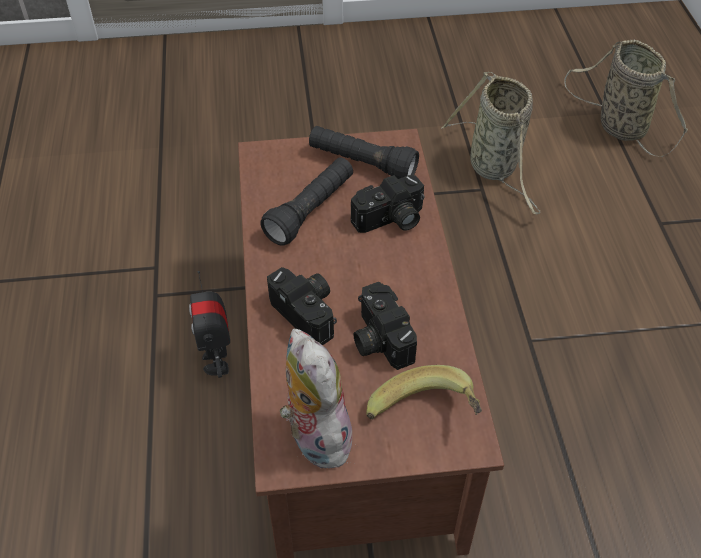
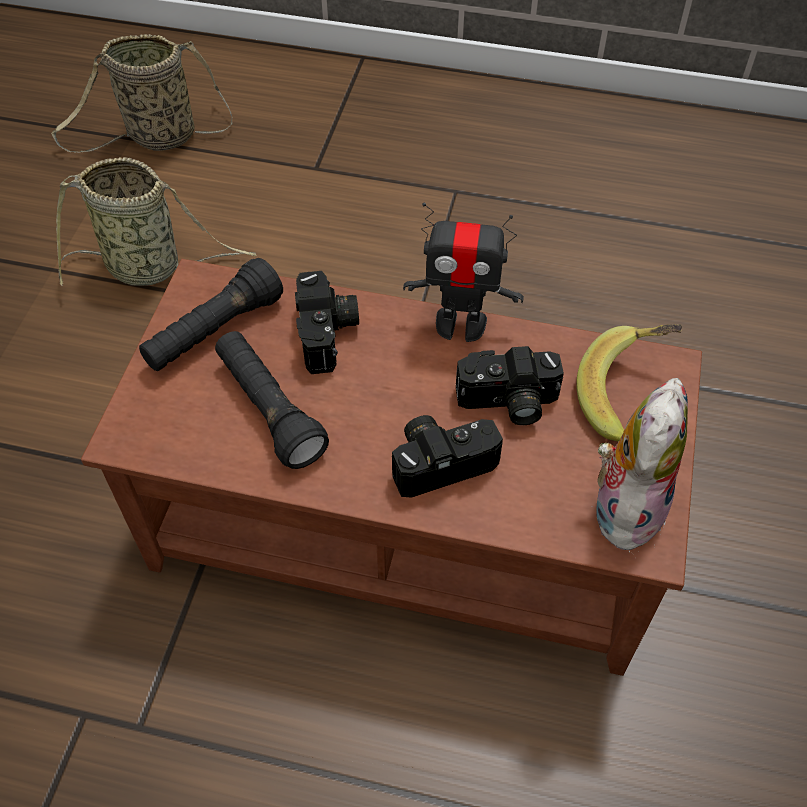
camera: 70 degrees left, 5 degrees up
(217, 361) = (297, 669): toy robot -> toy robot (460, 324)
(314, 436) = (625, 505): plush toy -> plush toy turned 120 degrees clockwise

